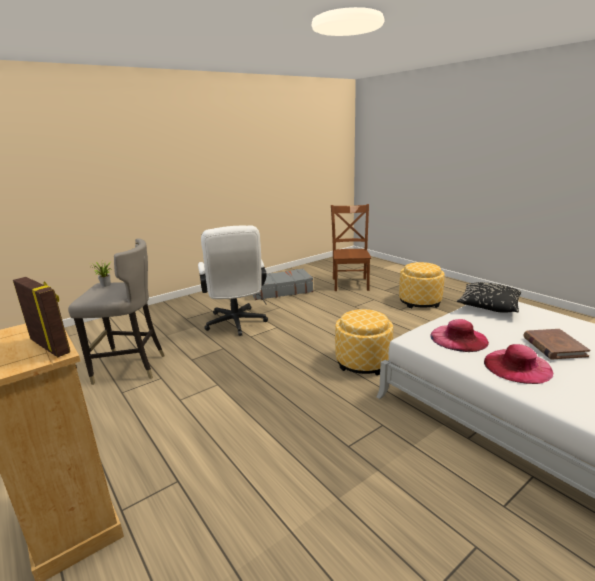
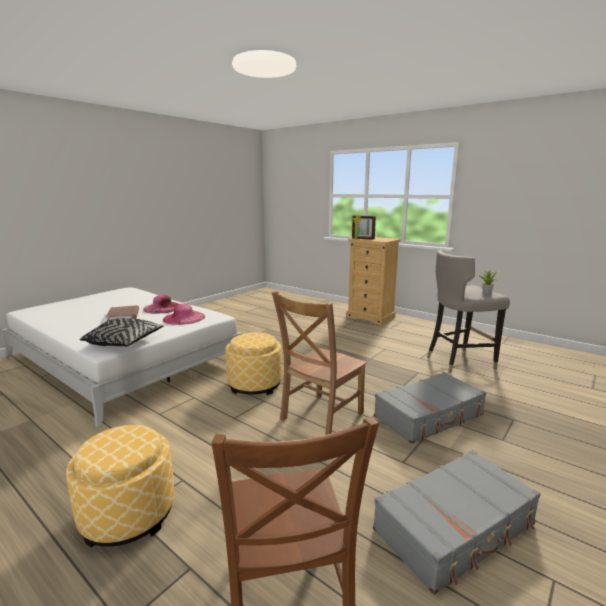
camera: 165 degrees right, 5 degrees down
(236, 324) = (429, 416): white office chair -> grey suitcase
(313, 330) = (320, 417): none -> brown chair

